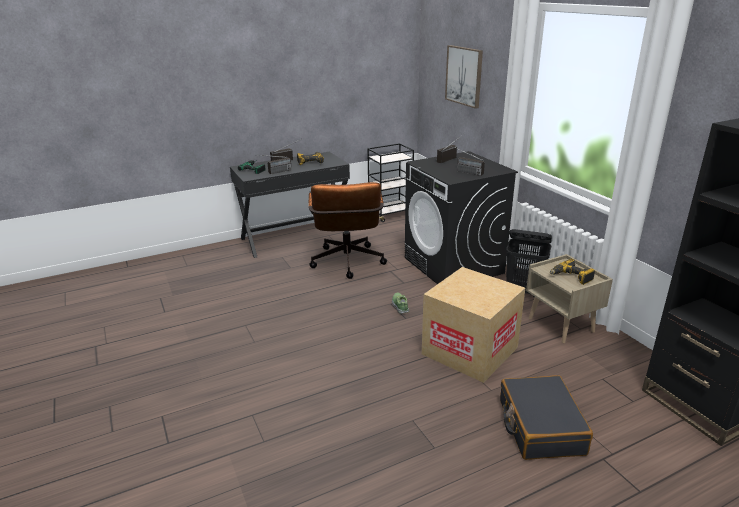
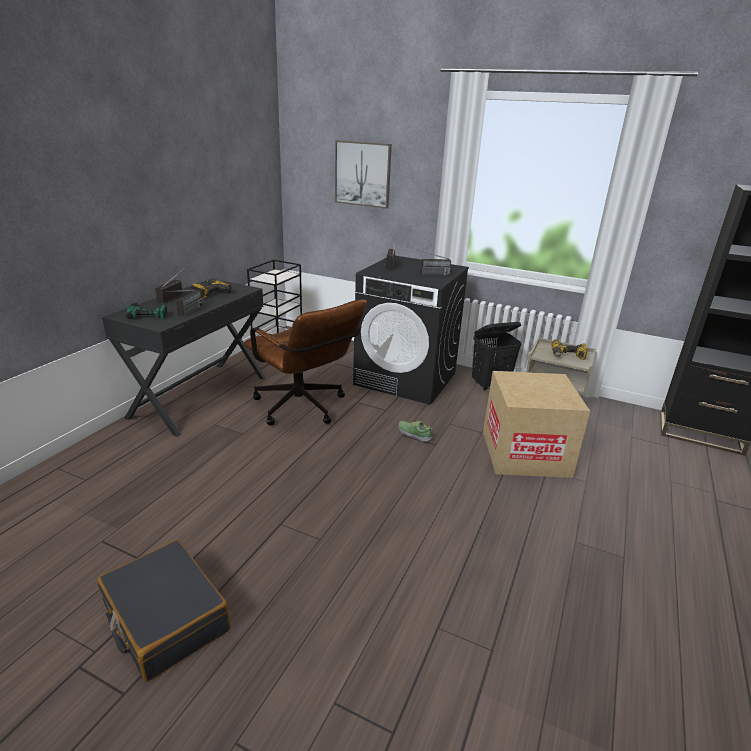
camera: 40 degrees left, 0 degrees up
(540, 426) = (654, 495): black suitcase -> black suitcase (165, 618)

